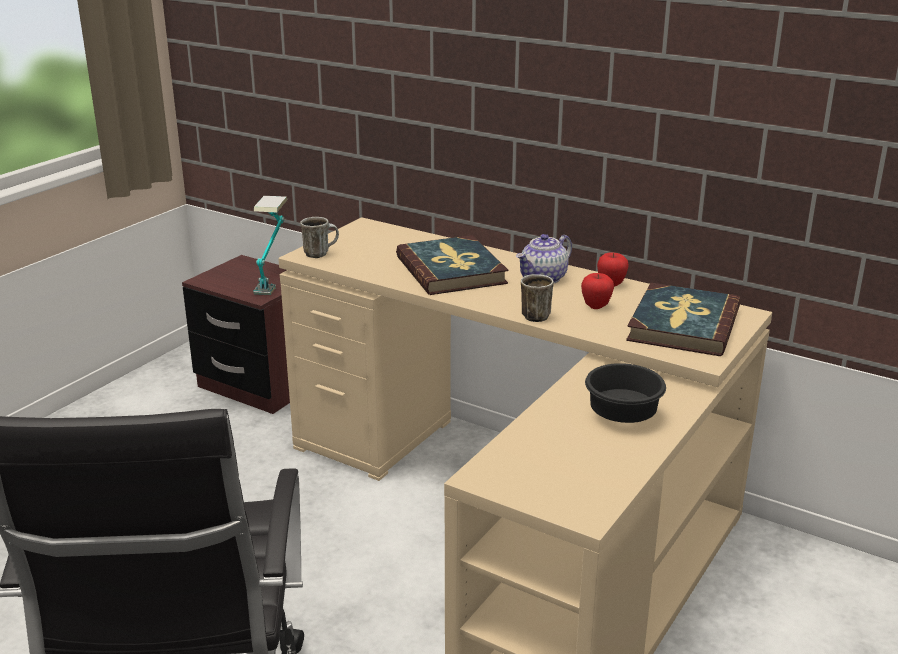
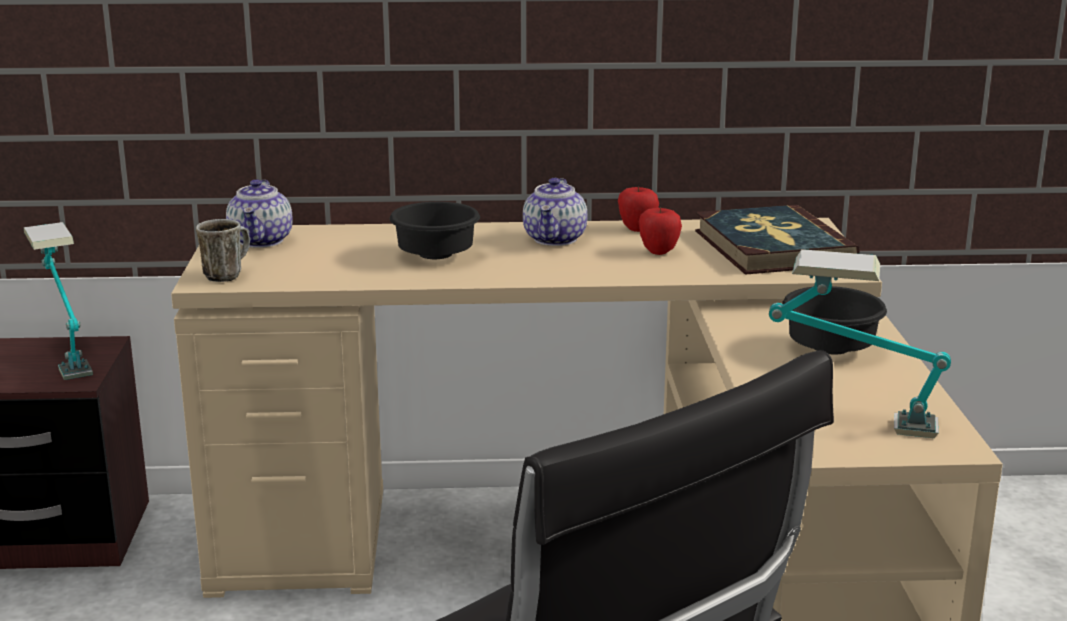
camera: 35 degrees left, 5 degrees down
(372, 235) = (262, 241): none -> teapot
(451, 270) = (434, 255): book -> black bowl
(535, 315) = (611, 275): mug -> none
(547, 471) = (851, 421): none -> table lamp

